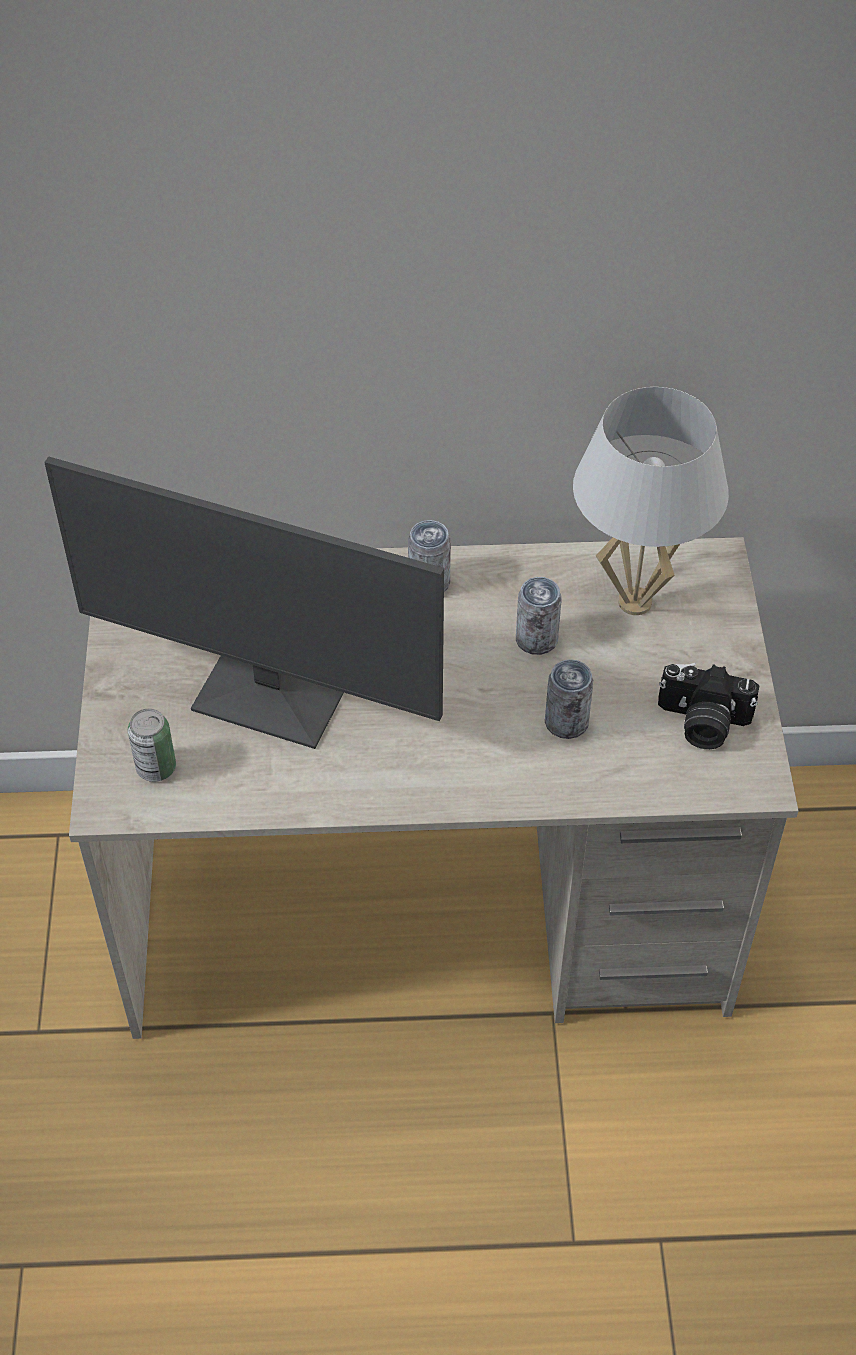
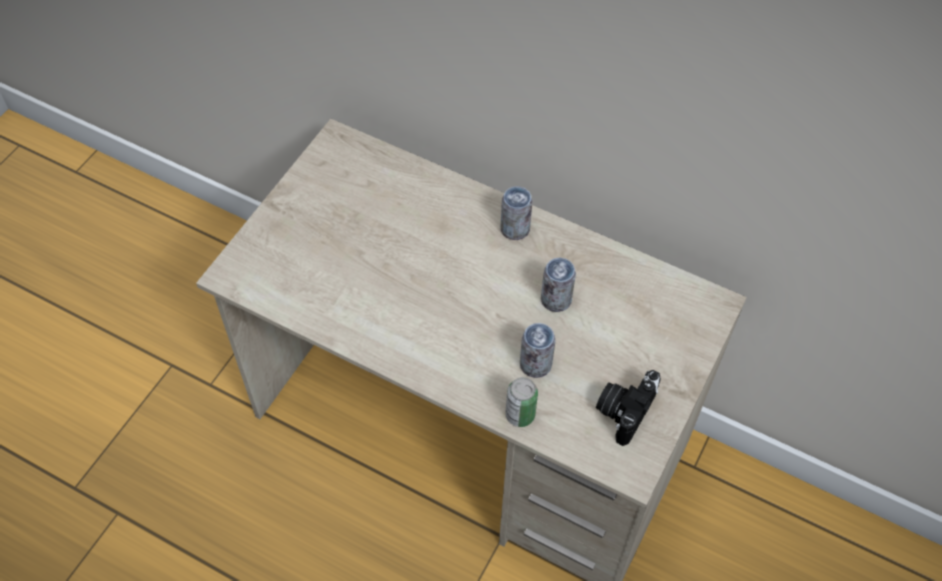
camera: 30 degrees right, 5 degrees up
(156, 767) = (271, 266): can -> can (520, 415)
(273, 693) = (370, 254): monitor -> none
(634, 602) = (638, 306): white table lamp -> none
(702, 723) = (624, 411): camera -> camera turned 75 degrees clockwise

